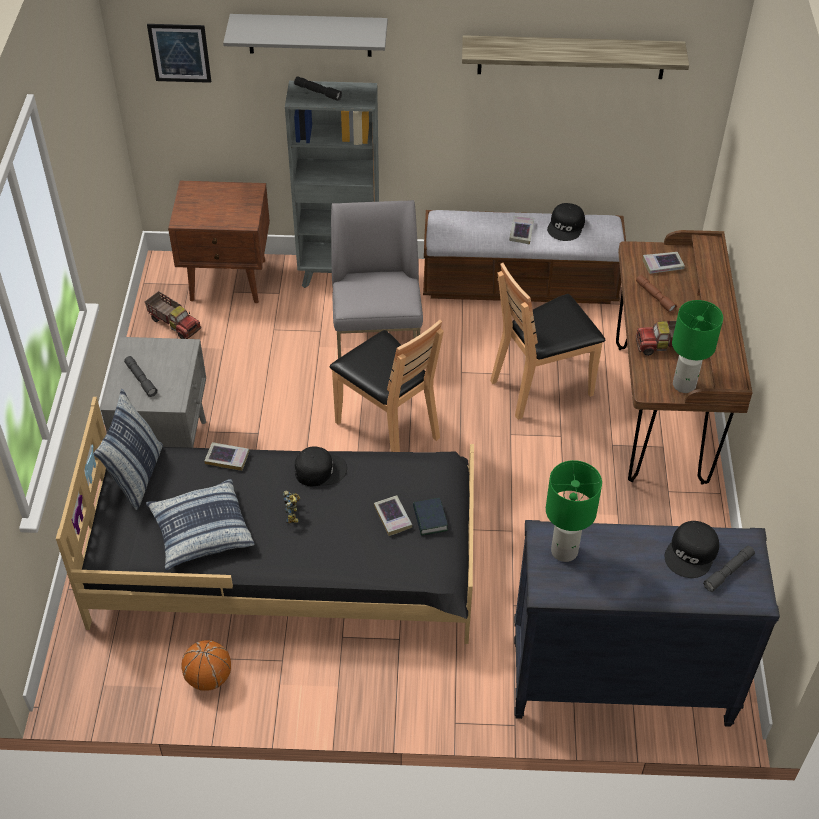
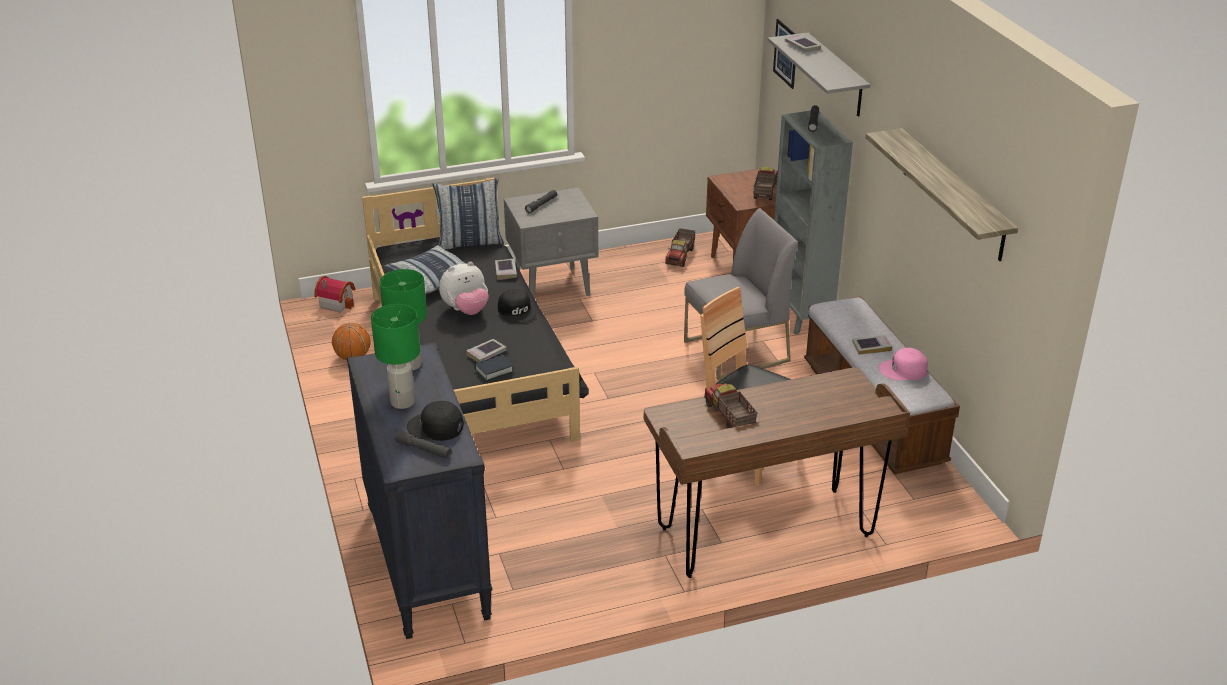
camera: 70 degrees right, 15 degrees down
(69, 672) = (336, 302): none -> toy house
(231, 198) = (764, 191): none -> toy truck
(293, 515) = (466, 310): toy robot -> plush toy
(387, 428) = (638, 379): brown chair -> none
(566, 226) = (903, 370): black cap -> pink cap
(655, 297) = (792, 398): brown flashlight -> none
(663, 265) = (842, 396): book -> book (802, 46)
(684, 385) = (683, 433): green table lamp -> green table lamp (403, 402)

